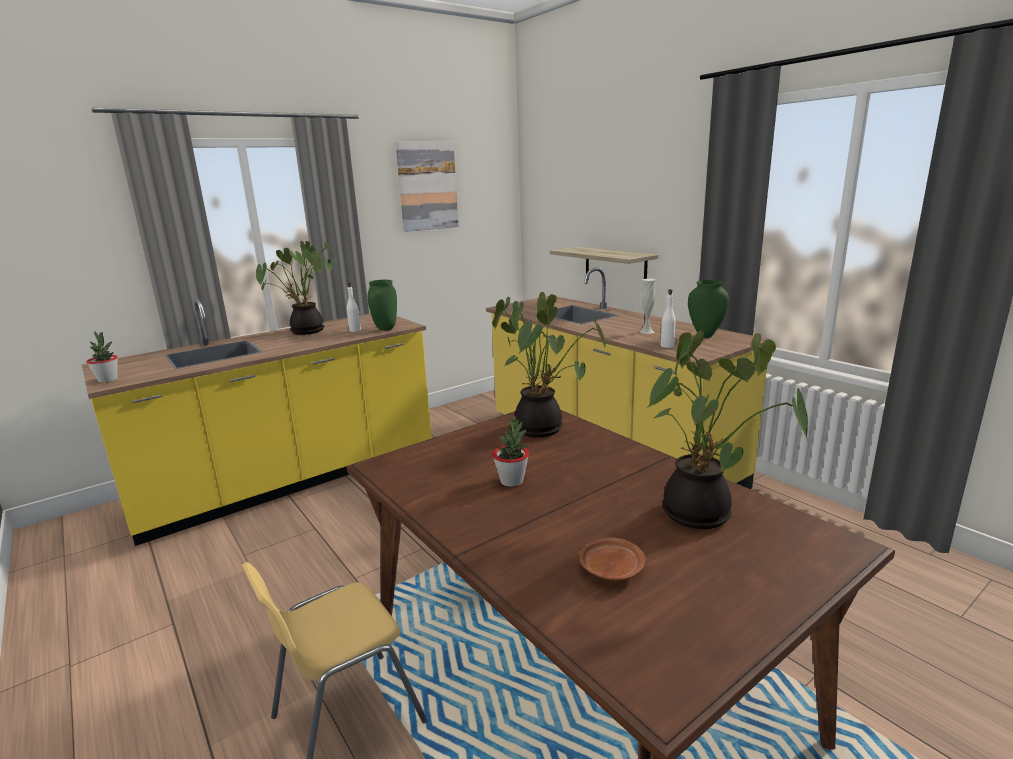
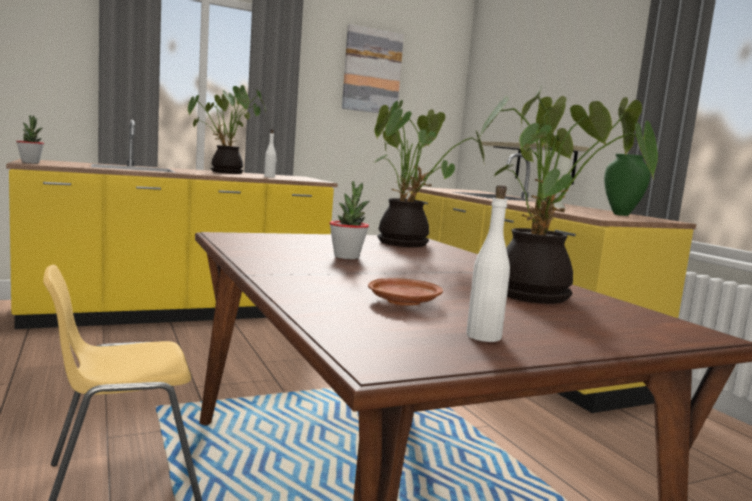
camera: 10 degrees right, 10 degrees down
(386, 329) = (298, 179): green vase -> none
(667, 346) = (572, 212): white bottle -> white bottle (483, 336)

